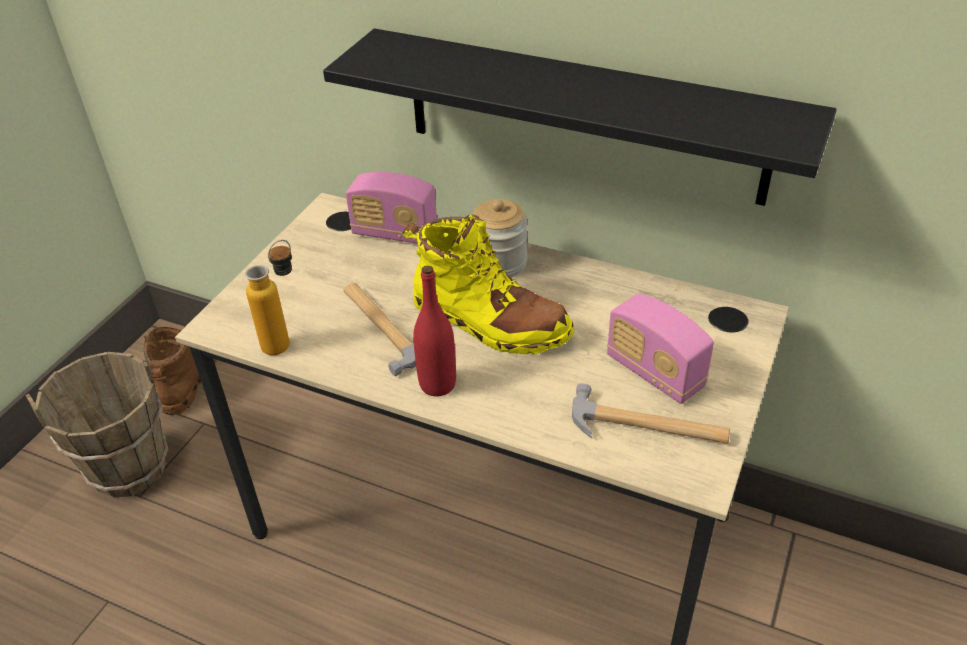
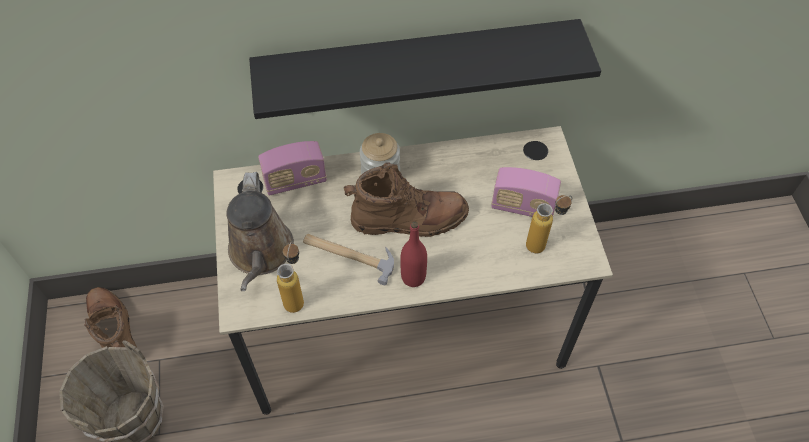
camera: 35 degrees left, 15 degrees up
(291, 283) = (261, 253): none -> brown watering can
(489, 322) = (409, 219): yellow boot -> brown boot
(647, 427) = (543, 243): hammer -> bottle

